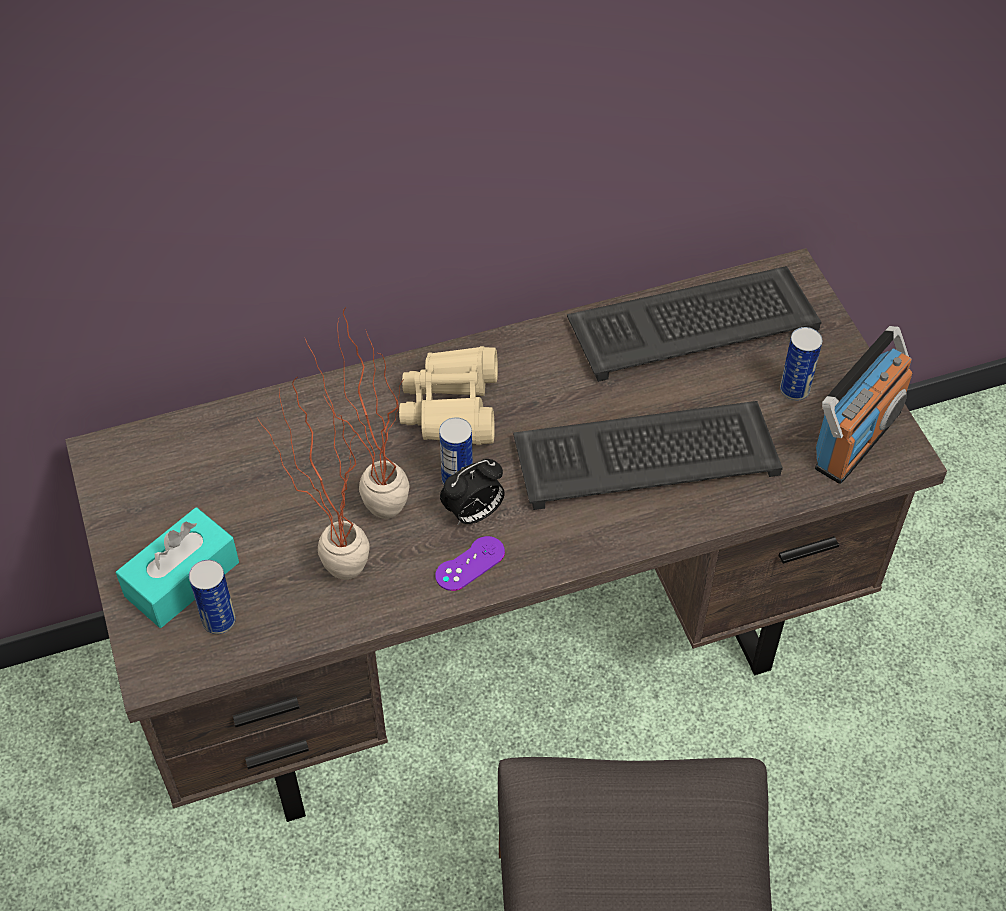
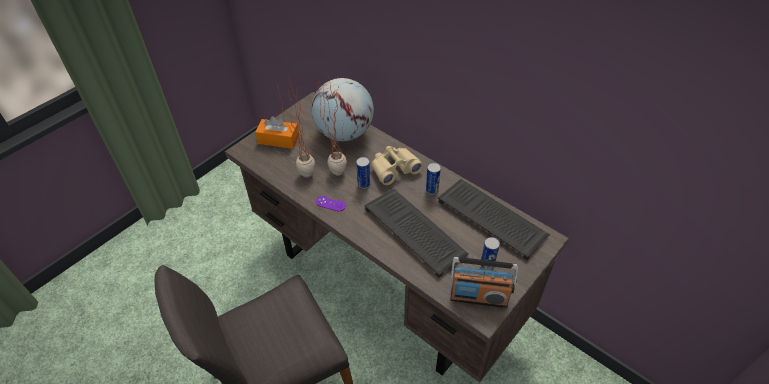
camera: 60 degrees right, 5 degrees down
(182, 579) = (278, 139): turquoise tissue box -> orange tissue box
(219, 621) = (268, 155): can -> can (432, 190)
(268, 442) = (344, 133): none -> globe
(473, 514) = (352, 195): alarm clock -> none

